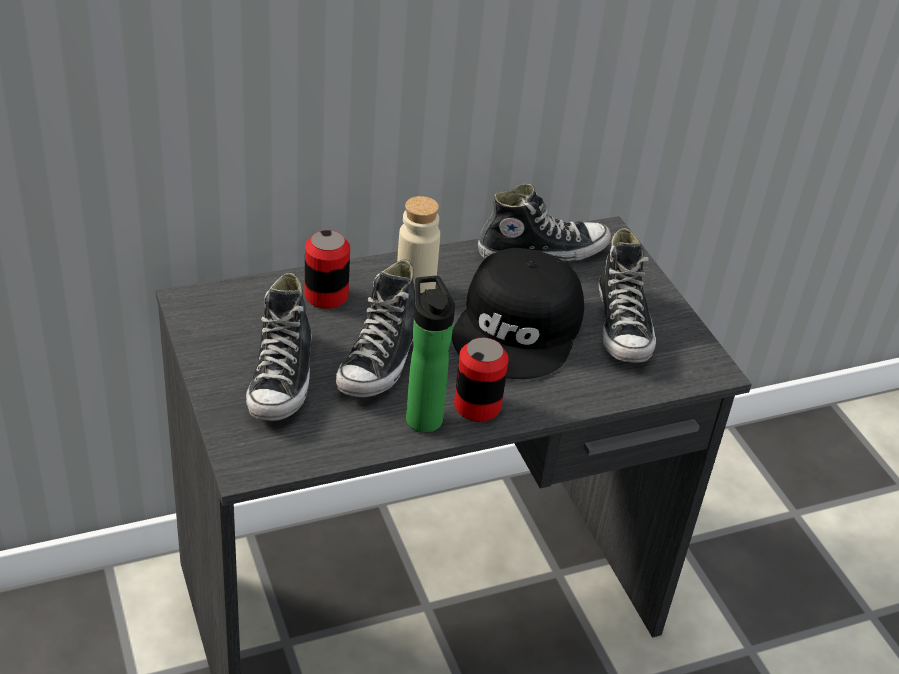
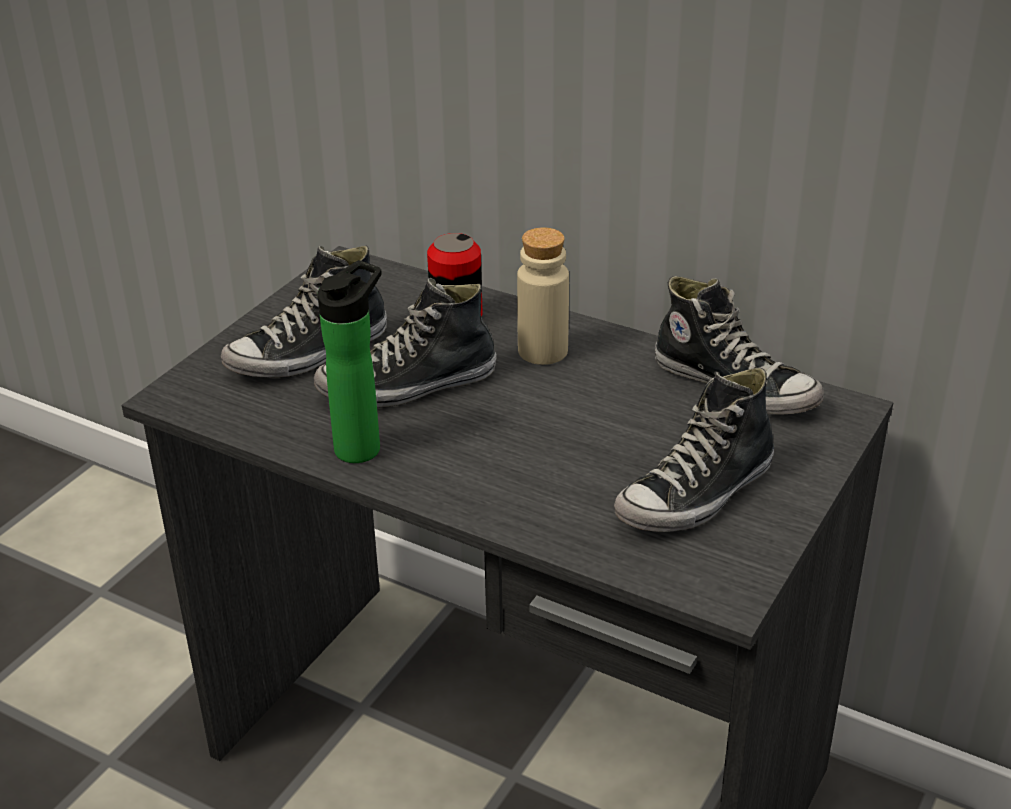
camera: 55 degrees right, 5 degrees down
(477, 406) = (421, 469): can -> none
(519, 329) = (581, 435): black cap -> none

